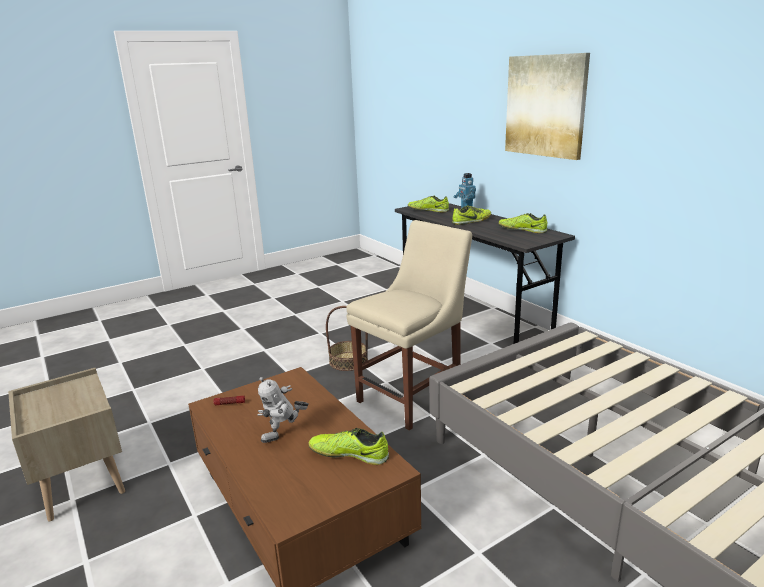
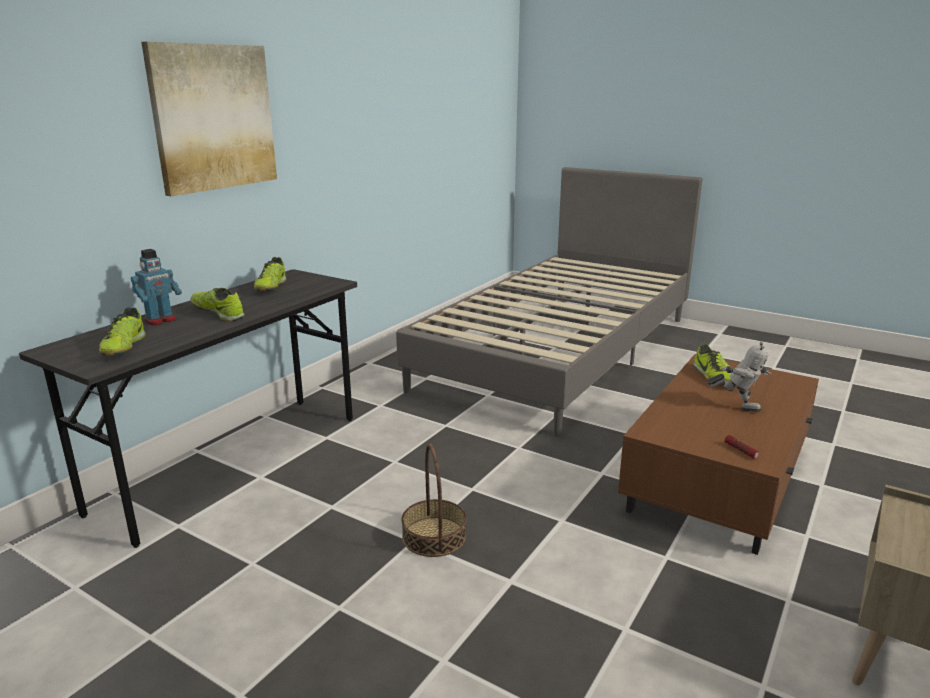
camera: 115 degrees left, 0 degrees up
(413, 397) = (493, 463): beige chair -> none

